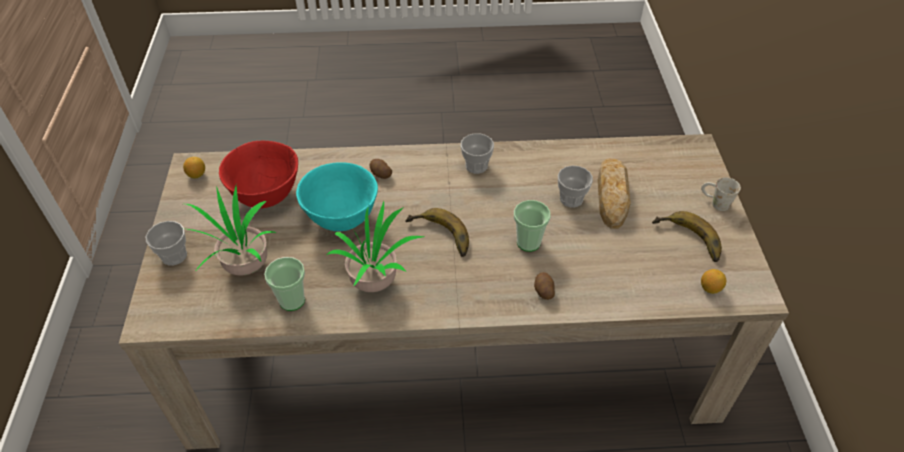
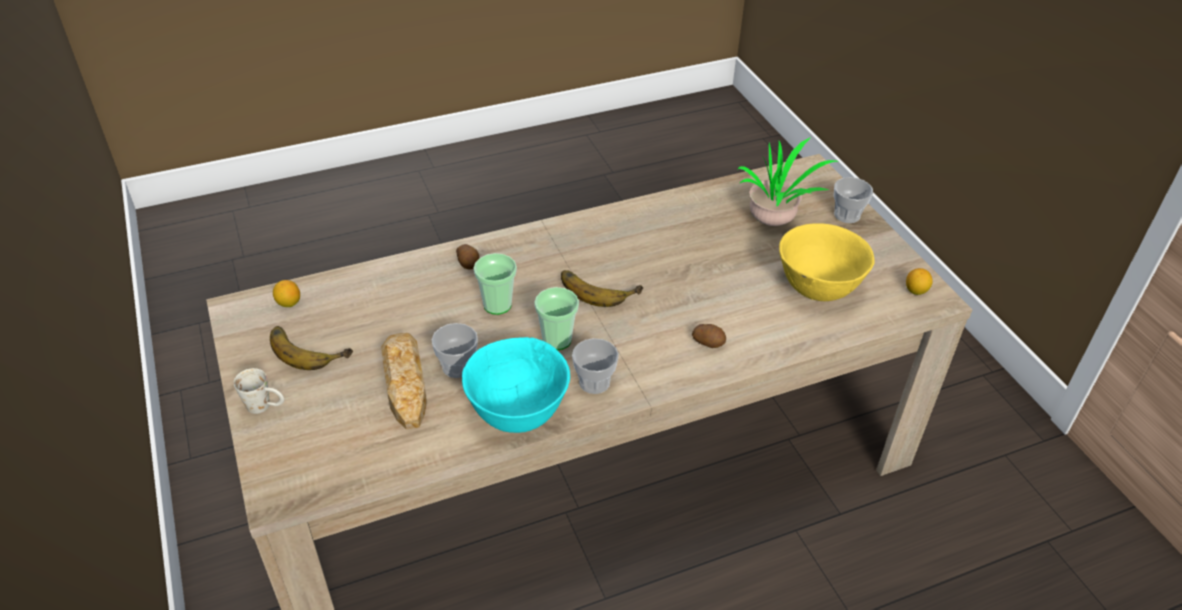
camera: 160 degrees right, 5 degrees down
(266, 194) = (817, 288): red bowl -> yellow bowl
(292, 300) = (705, 206): cup -> cup (557, 340)
(341, 218) = (716, 283): turquoise bowl -> turquoise bowl (518, 411)
(377, 282) = (637, 236): potted plant -> none

